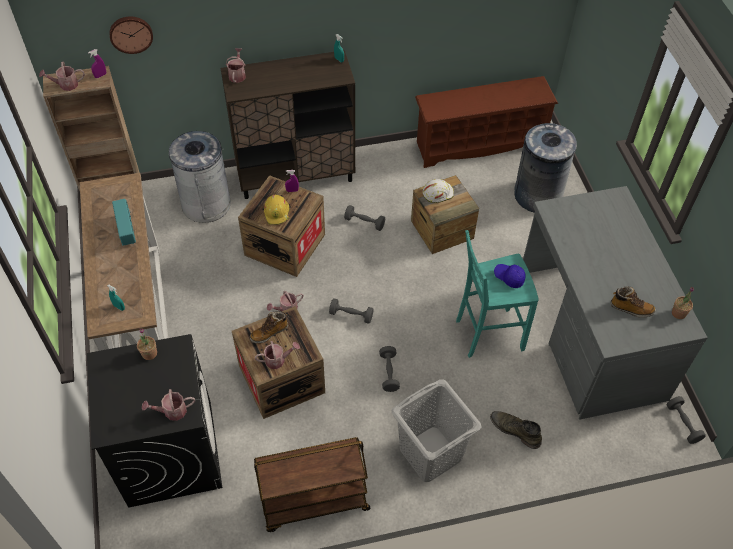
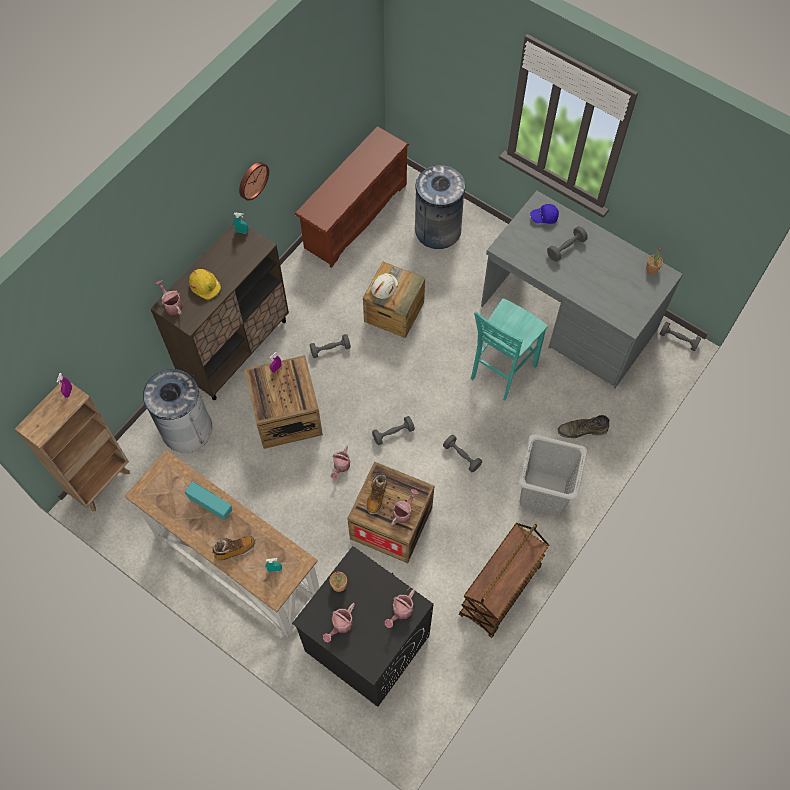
camera: 40 degrees left, 10 degrees up
(66, 85) = (47, 423): watering can -> watering can (340, 625)
(131, 33) = (74, 337): wall clock -> wall clock (252, 180)
(277, 213) = (284, 397): yellow hard hat -> yellow hard hat (205, 286)
(509, 277) = (513, 323): blue cap -> blue cap (544, 217)
(609, 245) = (566, 248): none -> grey dumbbell
(631, 309) = (621, 288): boot -> boot (235, 550)

